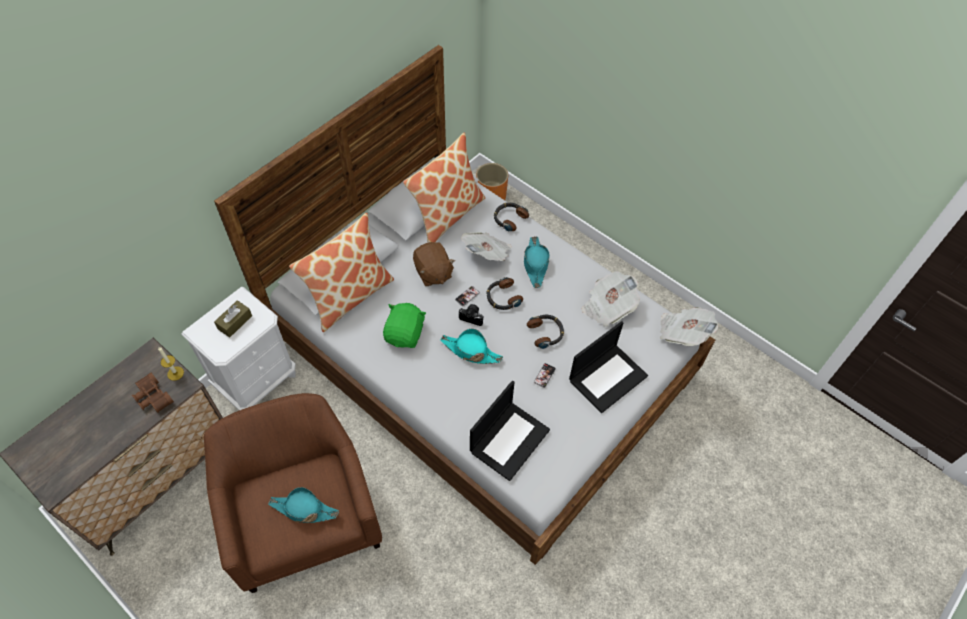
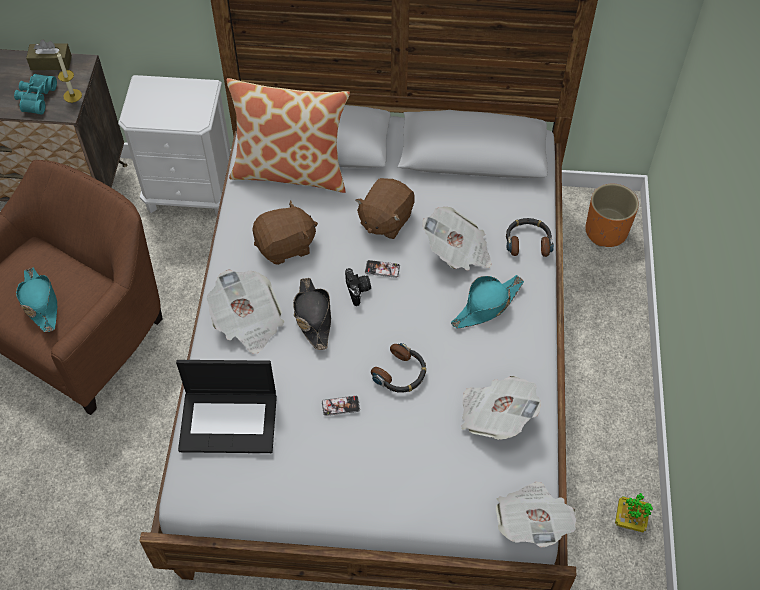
camera: 55 degrees right, 0 degrees up
(152, 398) = (35, 98): brown binoculars -> turquoise binoculars
(235, 322) = (174, 103): brown tissue box -> brown tissue box (51, 63)
(405, 334) = (286, 246): green plush toy -> brown plush toy
(444, 388) = (248, 322): none -> newspaper
(447, 215) = (475, 183): pillow -> none
(470, 351) = (313, 316): turquoise hat -> black hat
(503, 297) = (411, 302): headphones -> none
(608, 377) = (393, 473): laptop -> none
(667, 309) = (630, 519): none -> potted plant

